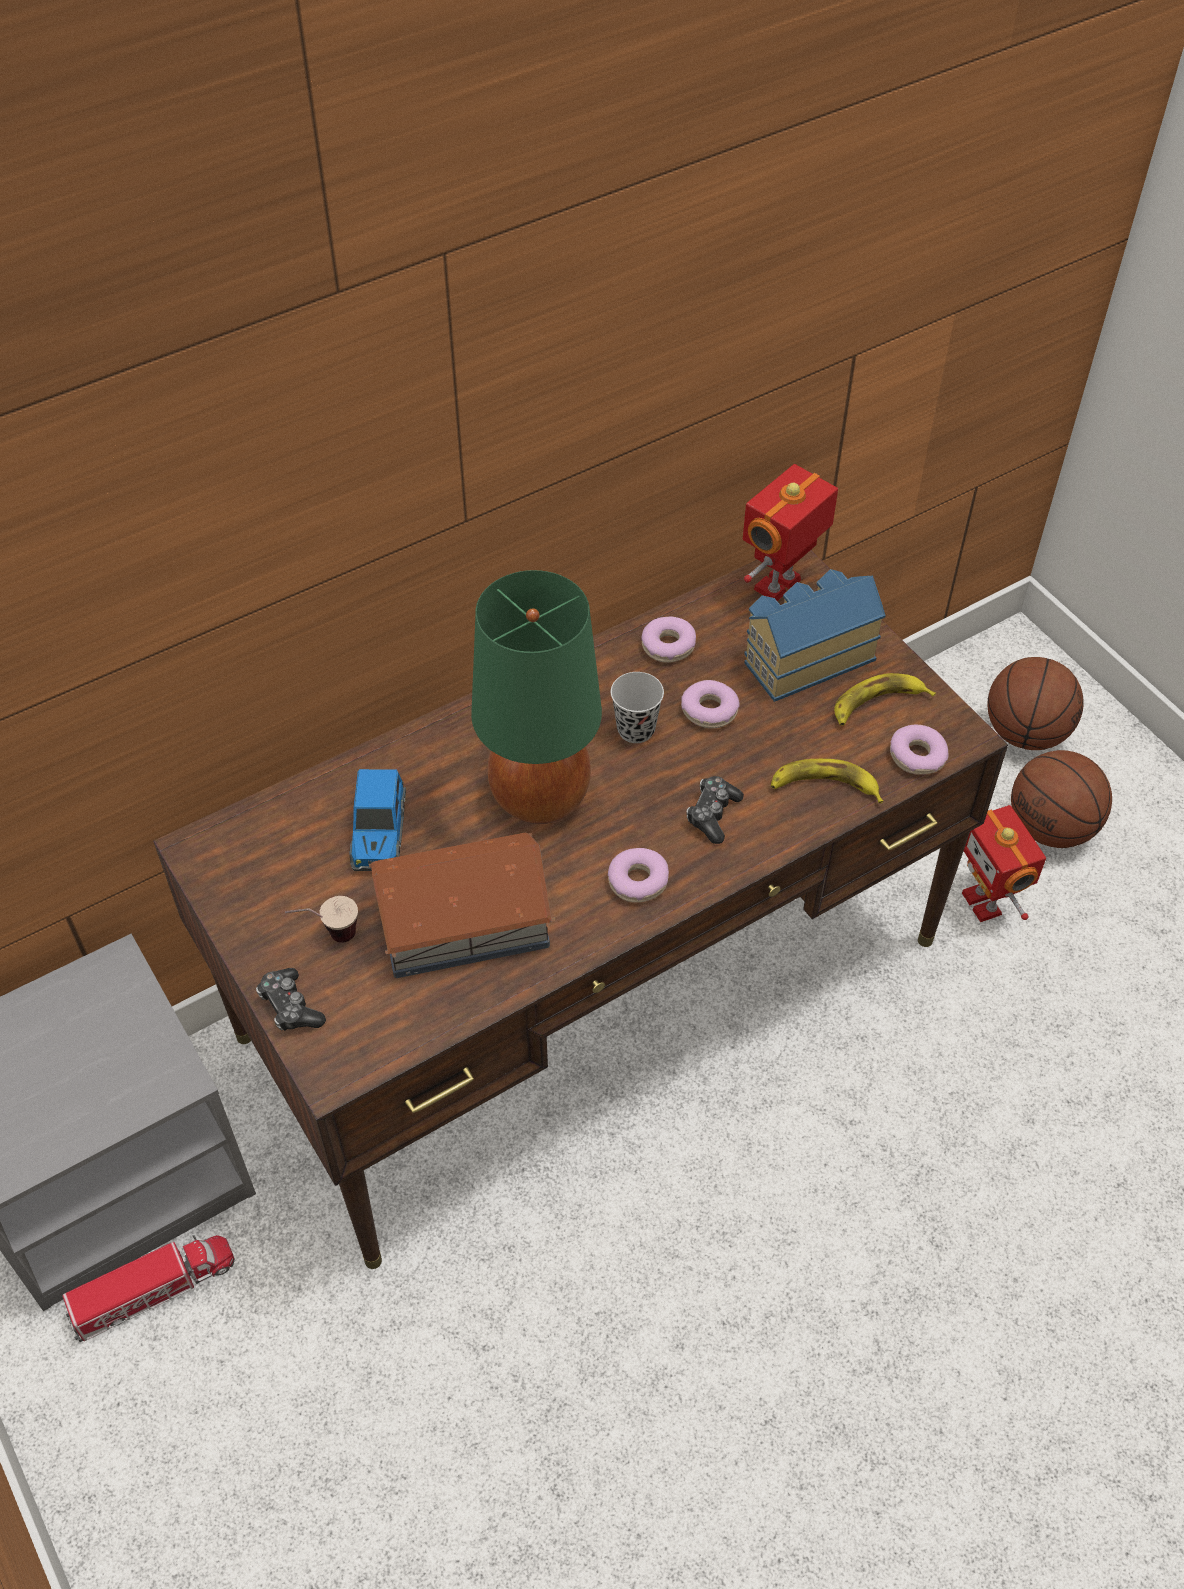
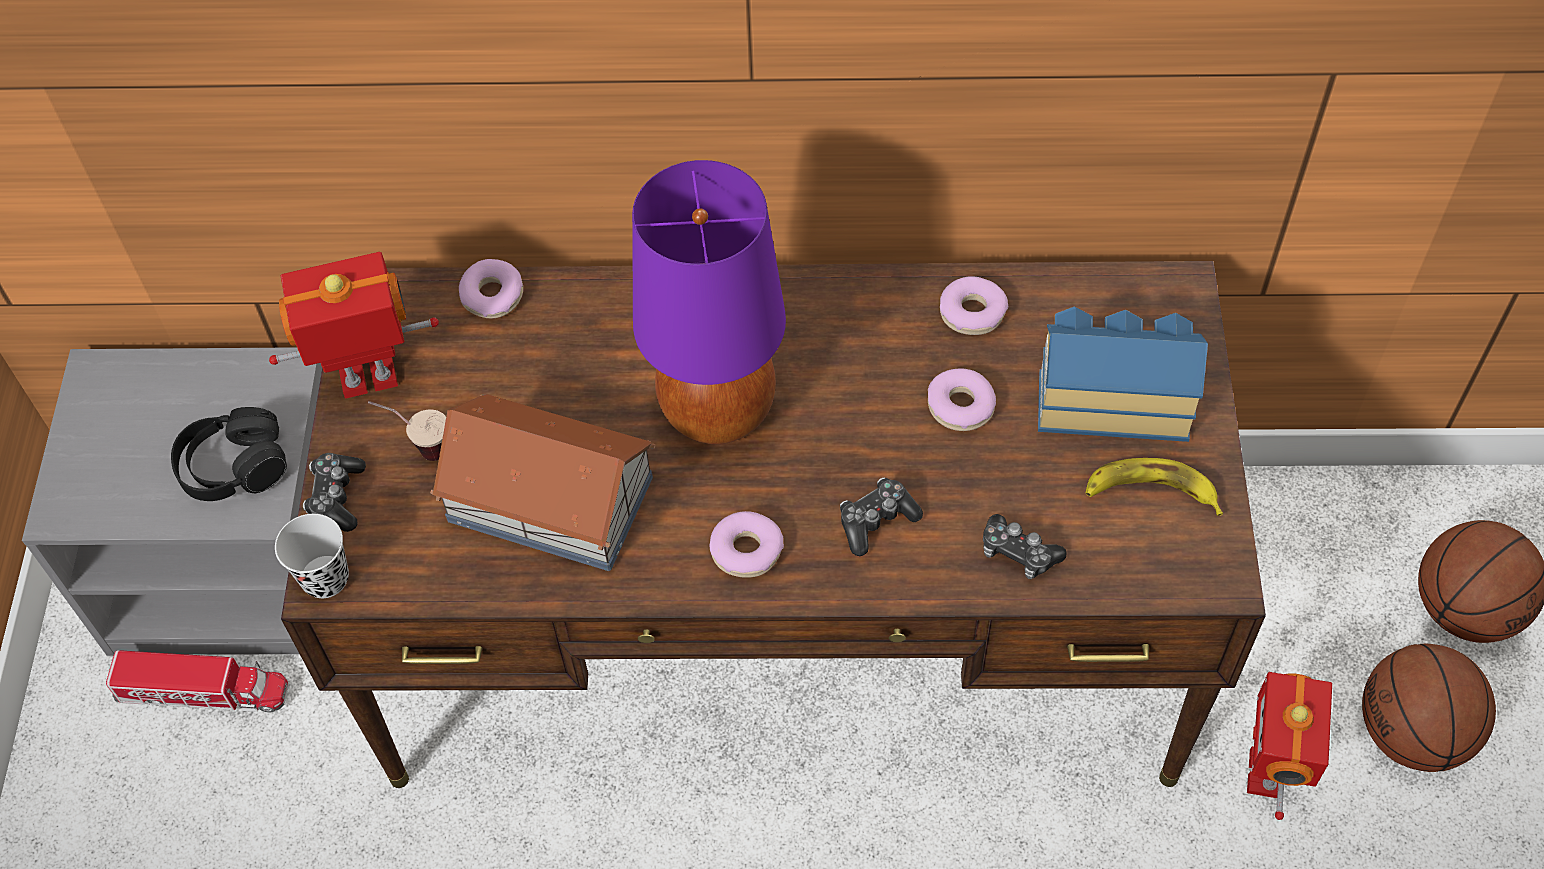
camera: 35 degrees right, 5 degrees up
(127, 1059) = (234, 466): none -> black headphones
(379, 834) = (538, 368): toy car -> none
(539, 796) = (718, 409): green table lamp -> purple table lamp
(636, 729) = (868, 388): black cup -> black cup (325, 578)
(780, 586) = (1146, 304): toy robot -> toy robot (369, 382)
(824, 786) = (1018, 553): banana -> game controller
(917, 756) = (1148, 574): donut -> donut (492, 296)

